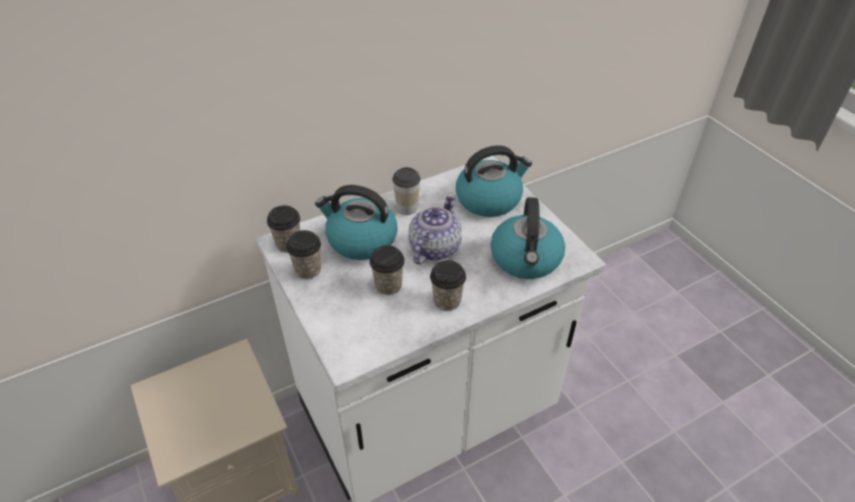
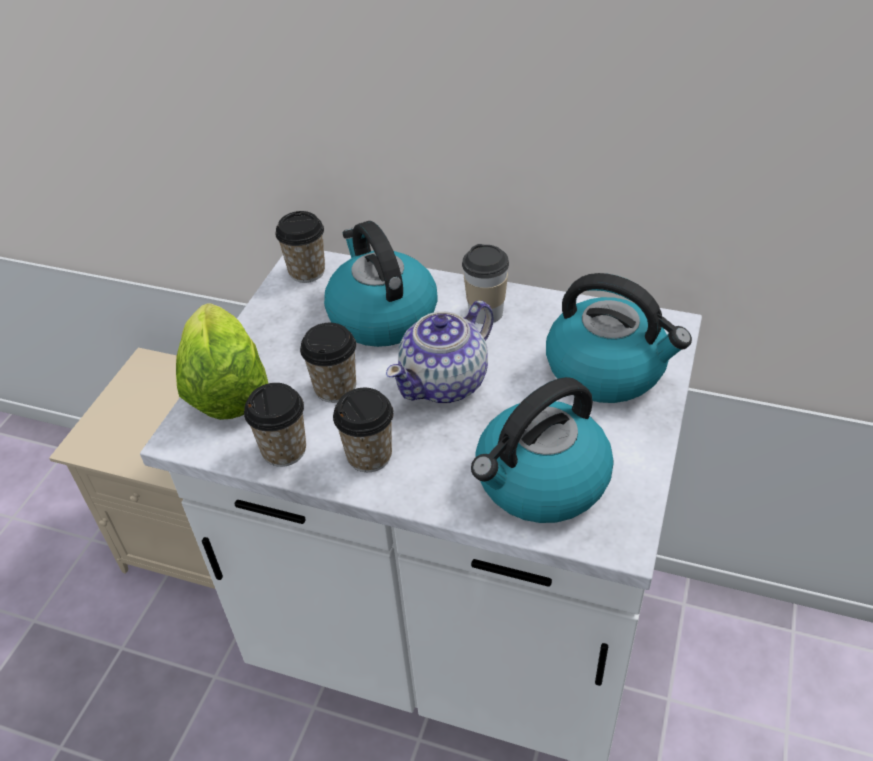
camera: 50 degrees right, 0 degrees up
(308, 270) = (285, 312): cup -> cup (284, 450)
(334, 325) = (226, 389): none -> lettuce
(433, 248) = (445, 382): teapot -> teapot turned 150 degrees clockwise

